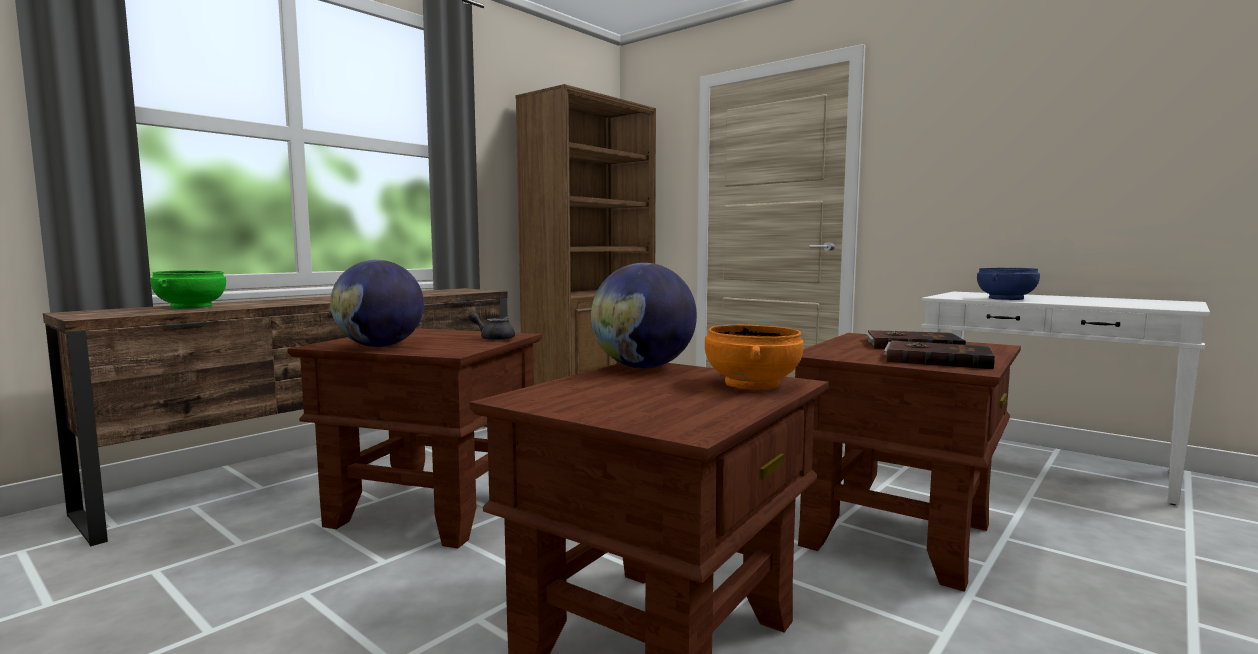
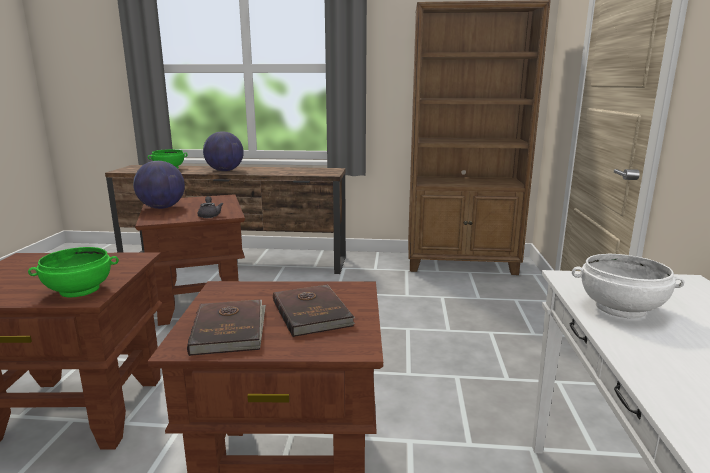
camera: 55 degrees right, 10 degrees up
(643, 367) = (126, 259): globe -> globe (224, 171)
(750, 383) = (79, 290): orange bowl -> green bowl
(1006, 298) = (620, 309): blue bowl -> white bowl

